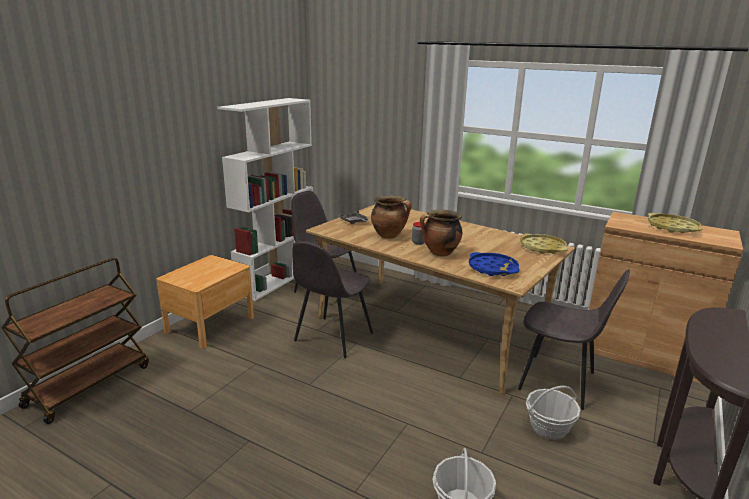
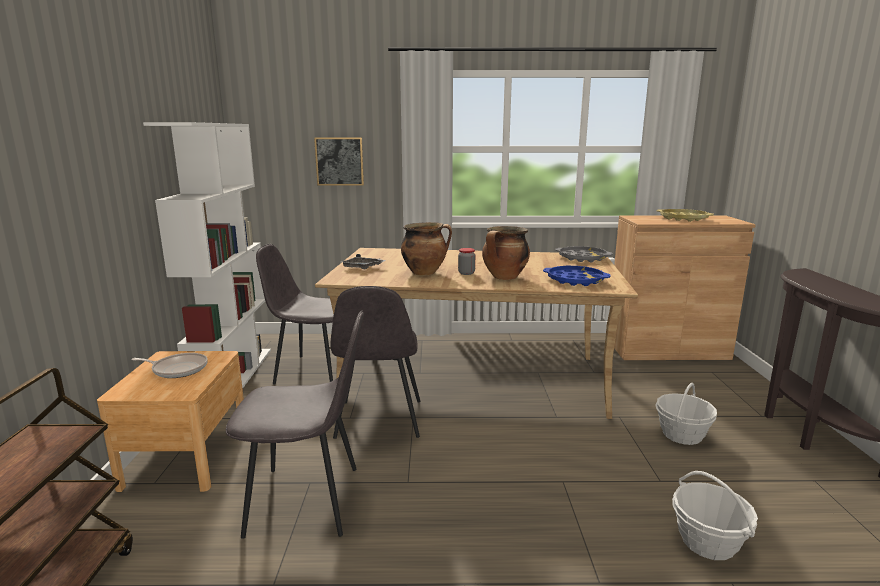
camera: 30 degrees left, 5 degrees down
(208, 270) = (178, 369): none -> frying pan
(380, 130) = (339, 161): none -> picture
(542, 248) = (582, 258): yellow tray -> grey tray
(559, 382) = (640, 391): grey chair -> grey chair (308, 500)

